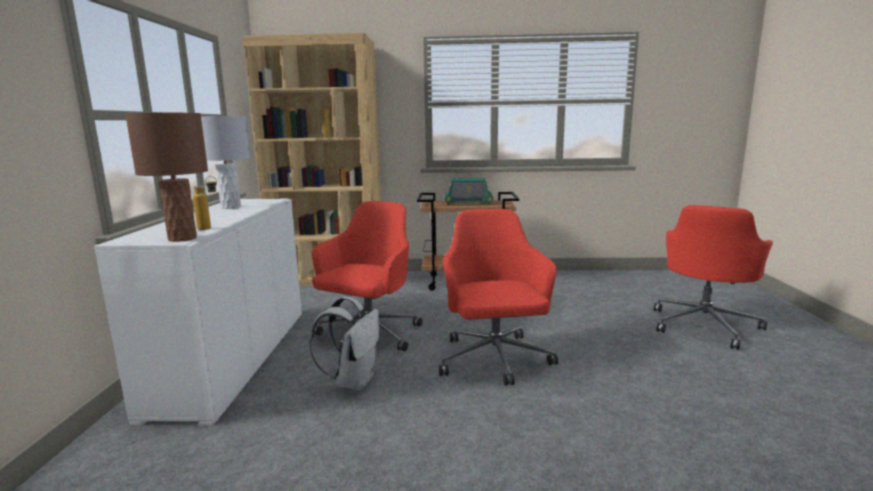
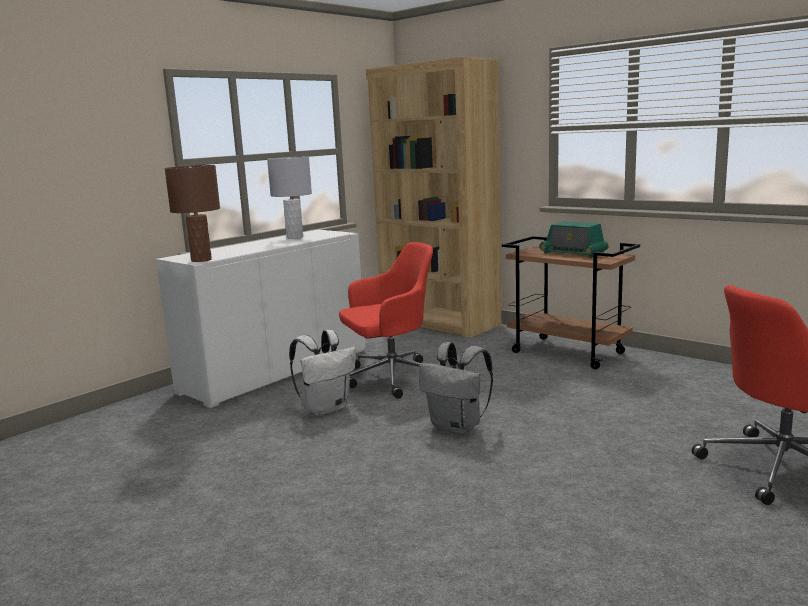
camera: 40 degrees right, 0 degrees up
(210, 228) = (234, 254): bottle -> none
(494, 360) = (458, 427): red office chair -> grey backpack

